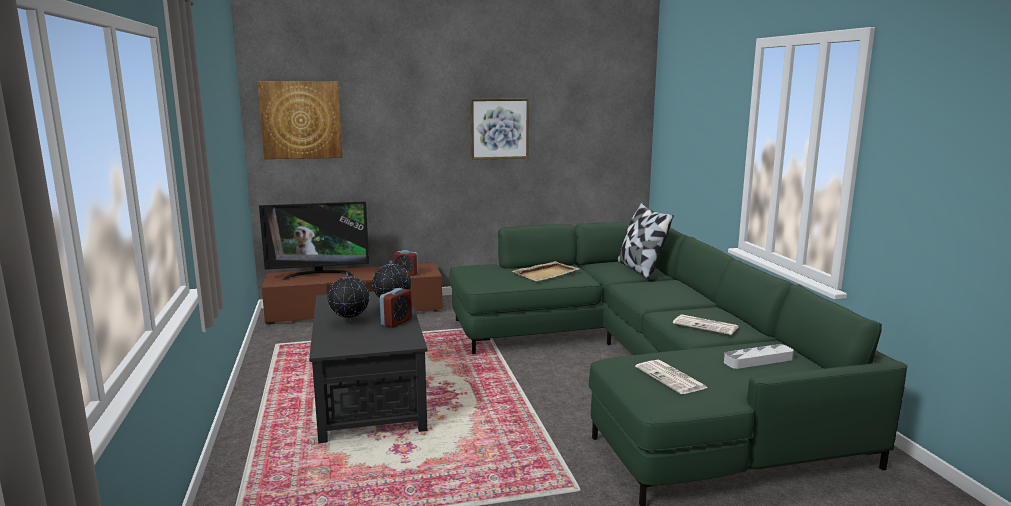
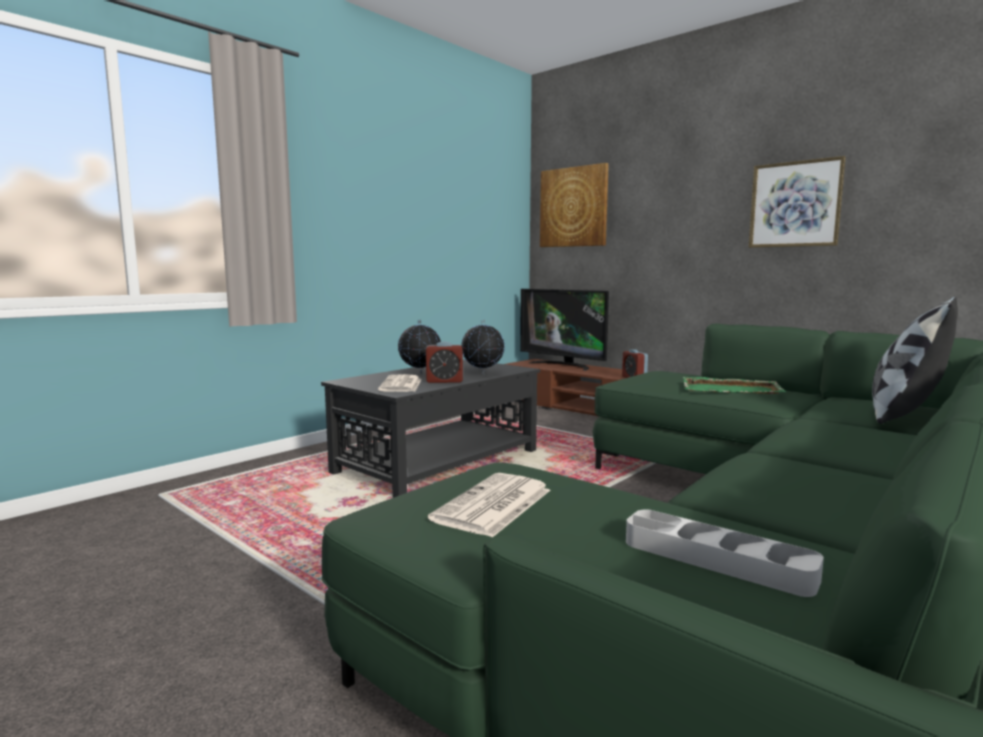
camera: 55 degrees right, 5 degrees down
(546, 273) = (732, 389): beige tray -> green tray
(706, 325) = (774, 485): newspaper -> newspaper (401, 385)

